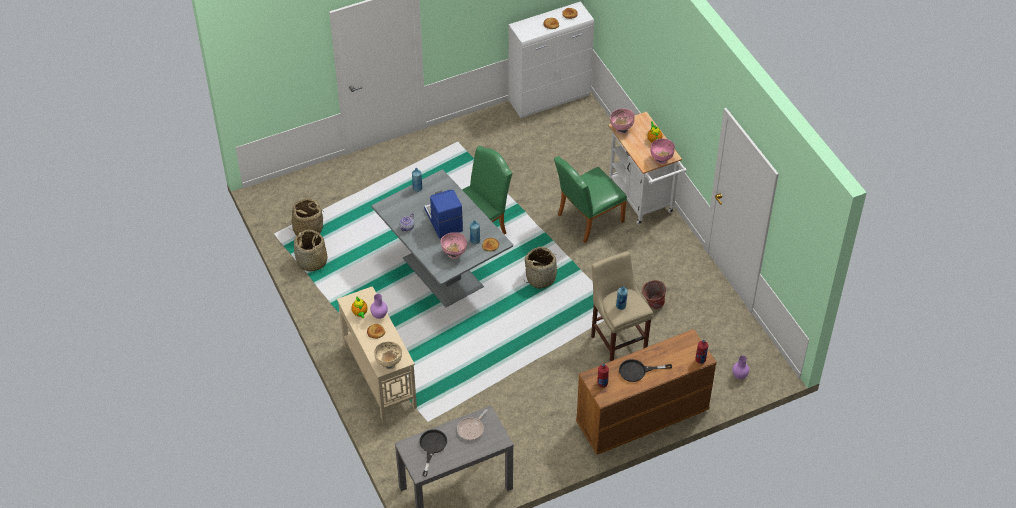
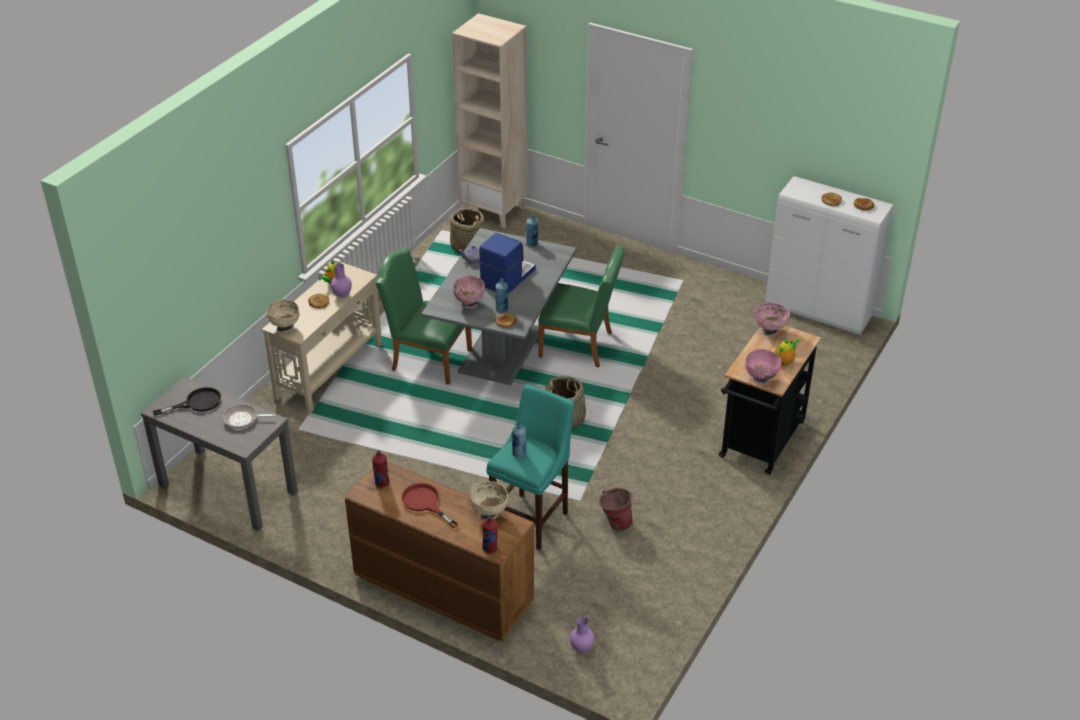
camera: 55 degrees right, 10 degrees down
(280, 193) = (494, 211): none -> beige bookcase
(312, 261) = (431, 266): basket -> none
(587, 220) = (682, 415): green chair -> green chair (426, 358)
(617, 342) = (532, 519): beige stool -> turquoise stool
(637, 371) = (425, 503): black frying pan -> red frying pan
(642, 200) = (760, 444): white cart -> black cart
(671, 345) = (489, 514): none -> beige bowl

